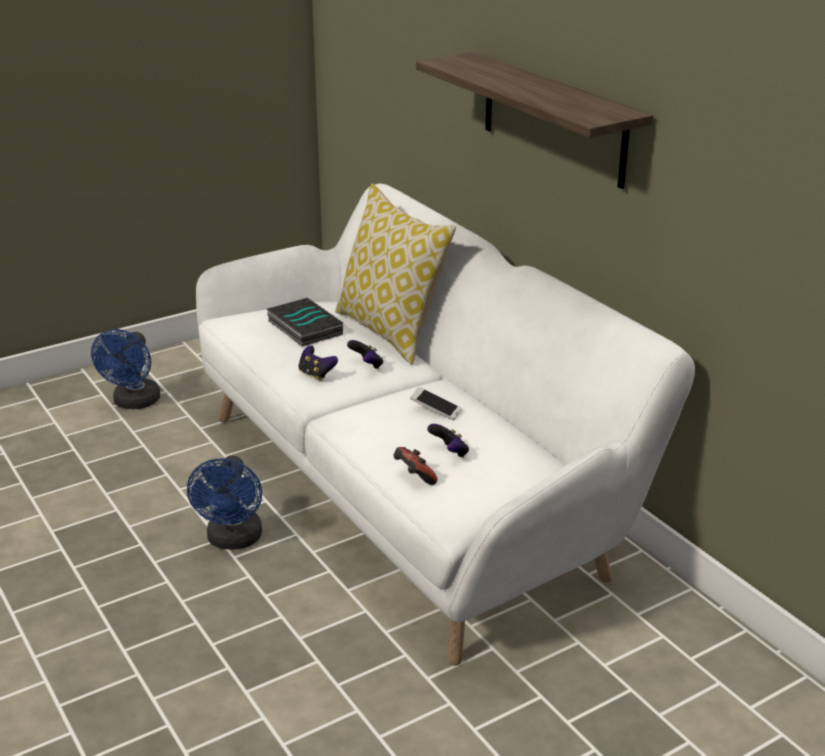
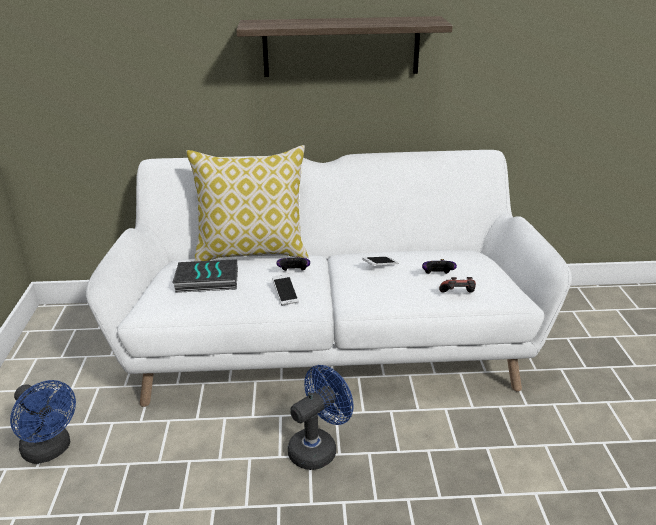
camera: 60 degrees left, 0 degrees up
(233, 540) = (318, 448): blue fan -> blue fan turned 75 degrees counterclockwise
(316, 374) = (285, 294): game controller -> phone

